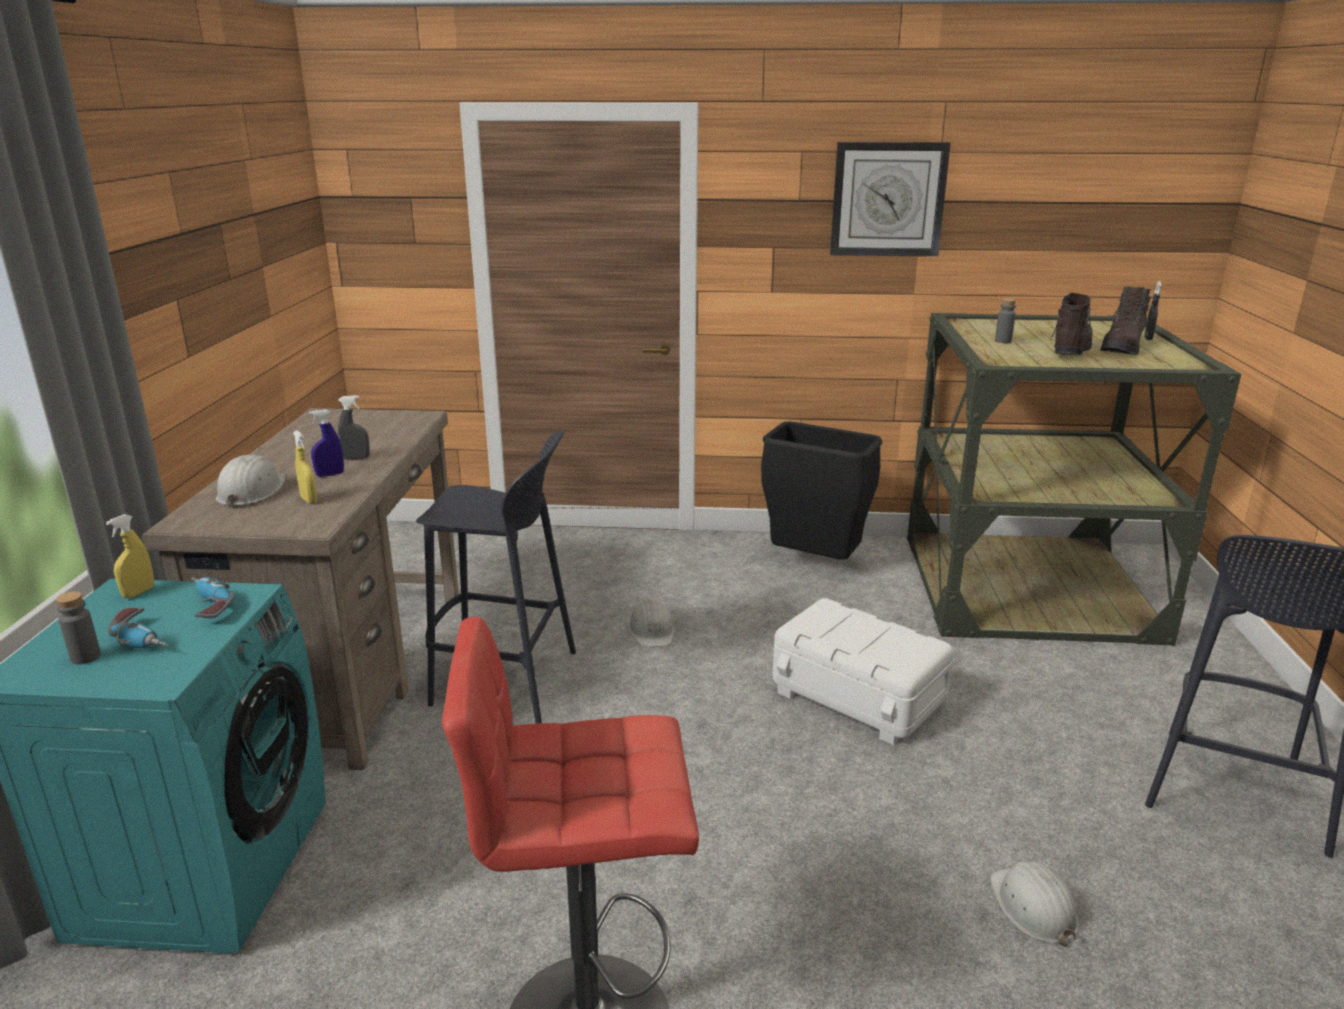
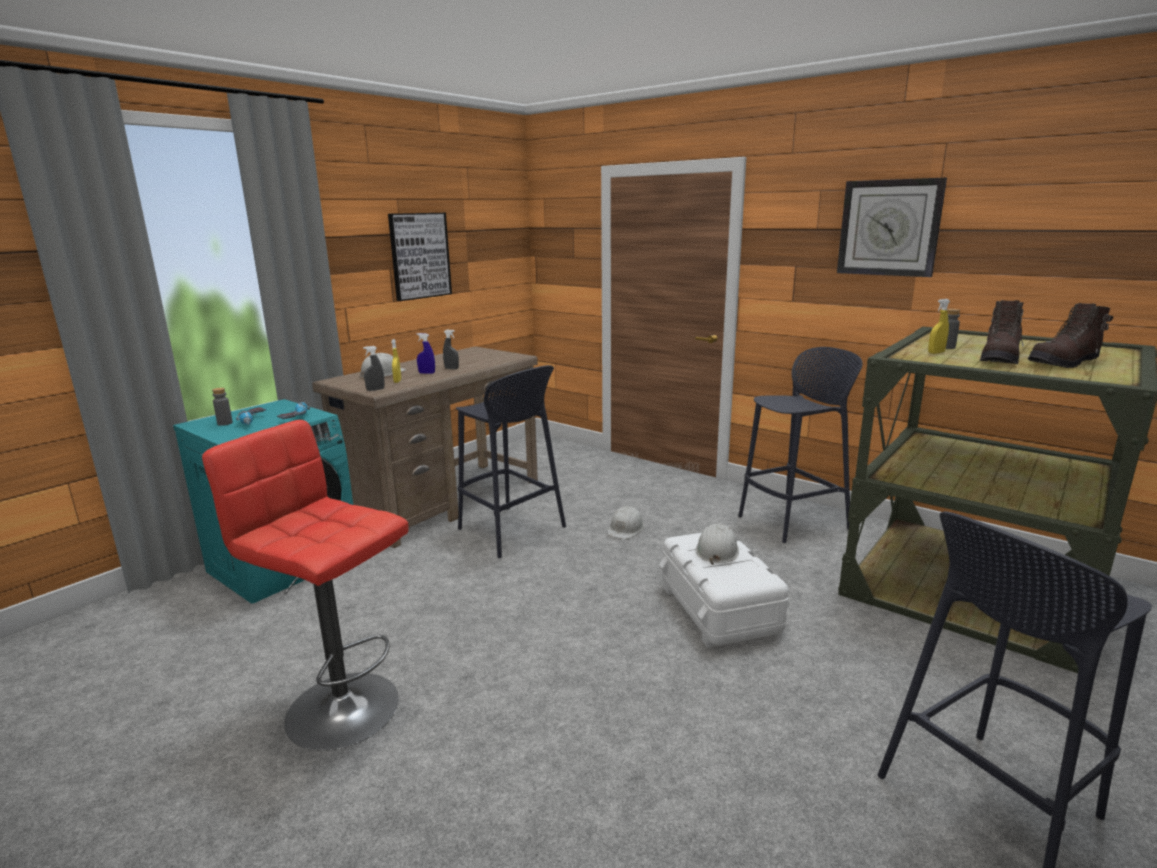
camera: 35 degrees right, 5 degrees down
(138, 592) = (283, 406): yellow spray bottle -> yellow spray bottle (936, 352)
(211, 268) = (419, 256): none -> picture
(814, 563) = (792, 520): black trash can -> grey stool
(1033, 907) = (681, 792): white hard hat -> white hard hat (717, 550)
(1070, 351) = (999, 359): brown boot -> brown boot turned 150 degrees clockwise
(1148, 338) = (1118, 360): grey spray bottle -> grey spray bottle (375, 390)

